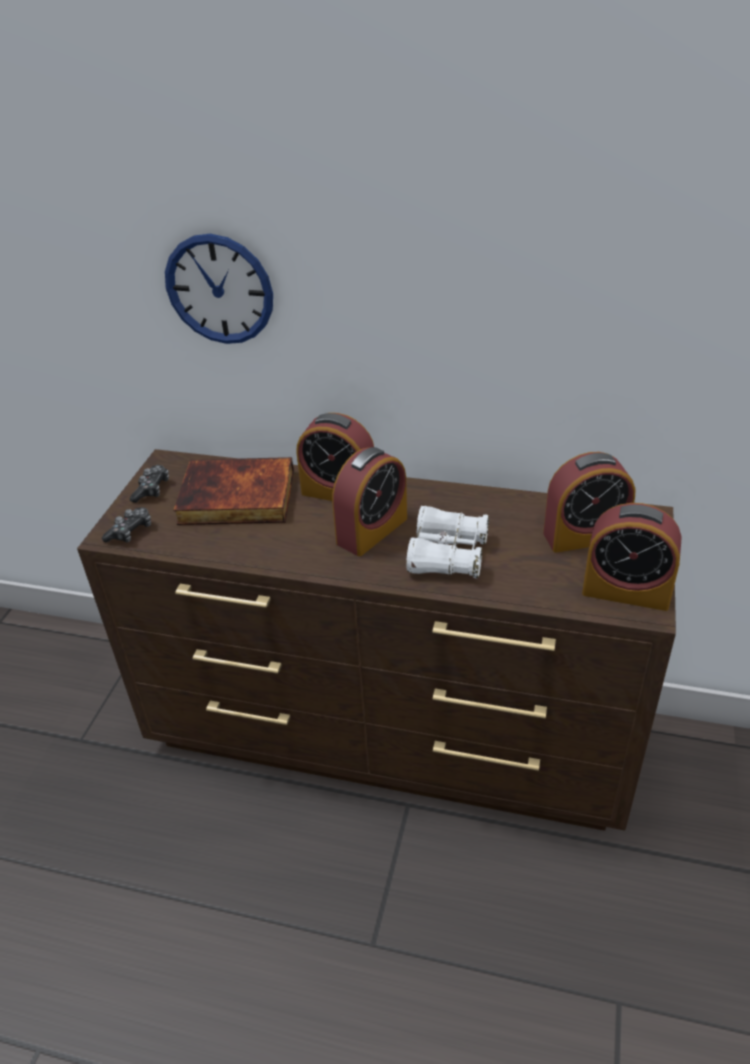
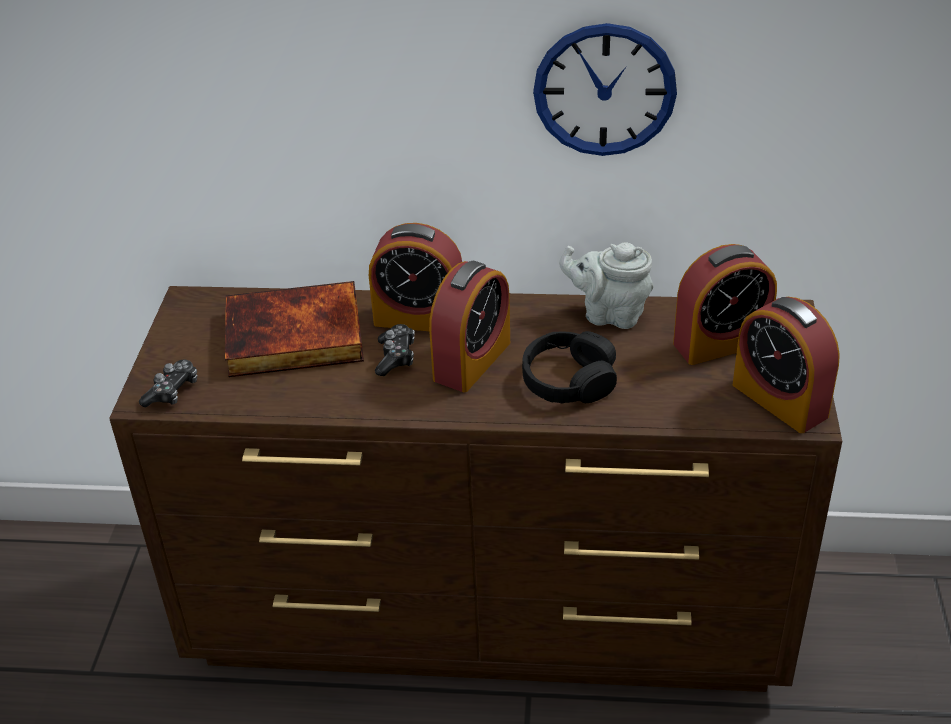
camera: 10 degrees left, 0 degrees up
(152, 489) = (182, 337): game controller -> game controller (396, 357)
(219, 289) = (259, 84): wall clock -> wall clock (604, 90)
(447, 555) = (569, 380): white binoculars -> black headphones
(495, 503) = (609, 314): none -> grey teapot
(626, 591) = (779, 400): alarm clock -> alarm clock turned 45 degrees clockwise

